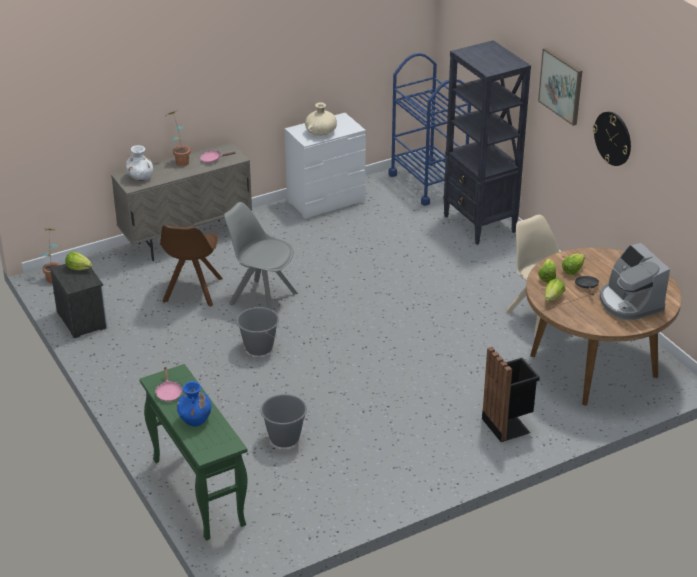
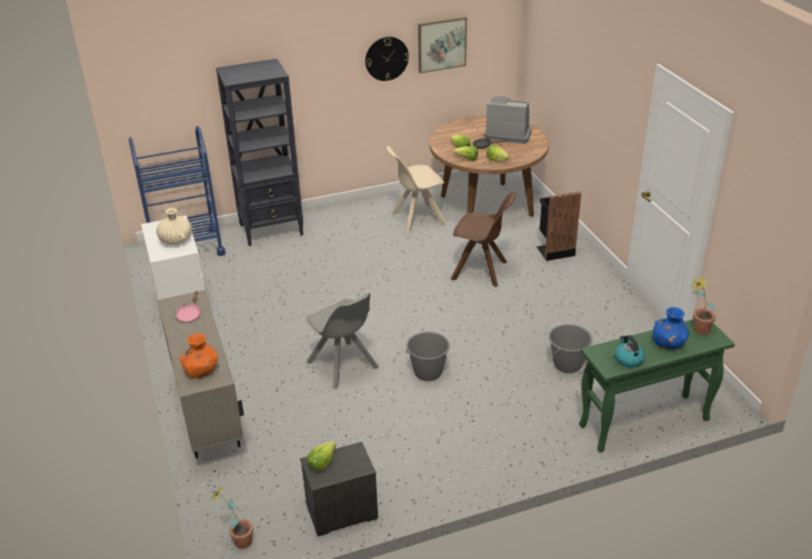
camera: 80 degrees left, 0 degrees up
(140, 177) = (201, 371): white vase -> orange vase
(168, 392) = (628, 359): pink frying pan -> kettle
(180, 161) = (179, 339): potted plant -> potted plant (697, 331)
(192, 291) = (314, 416): brown chair -> brown chair (481, 271)
(261, 298) = (343, 366): grey chair -> grey chair turned 75 degrees counterclockwise
(561, 85) = (314, 54): picture -> picture (441, 44)
(629, 303) = (508, 134): coffee machine -> coffee machine turned 150 degrees counterclockwise

